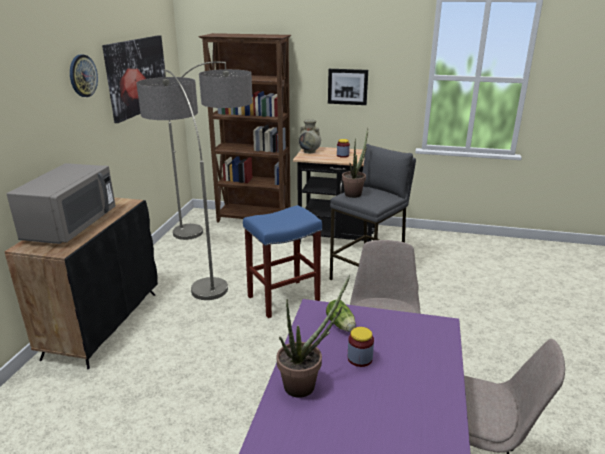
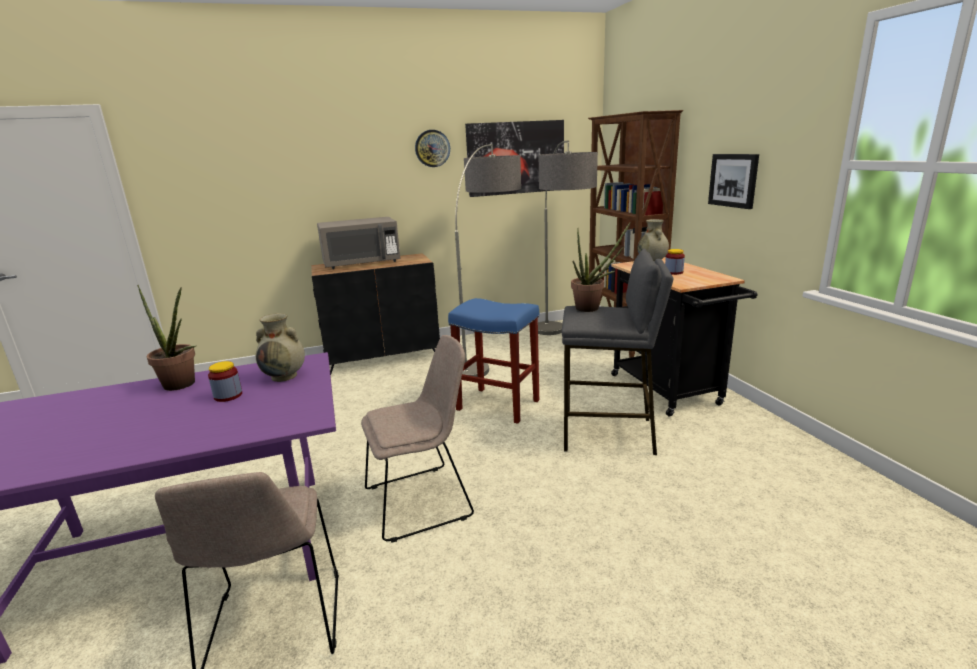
camera: 60 degrees right, 5 degrees down
(341, 325) = (285, 376): lettuce -> beige vase

